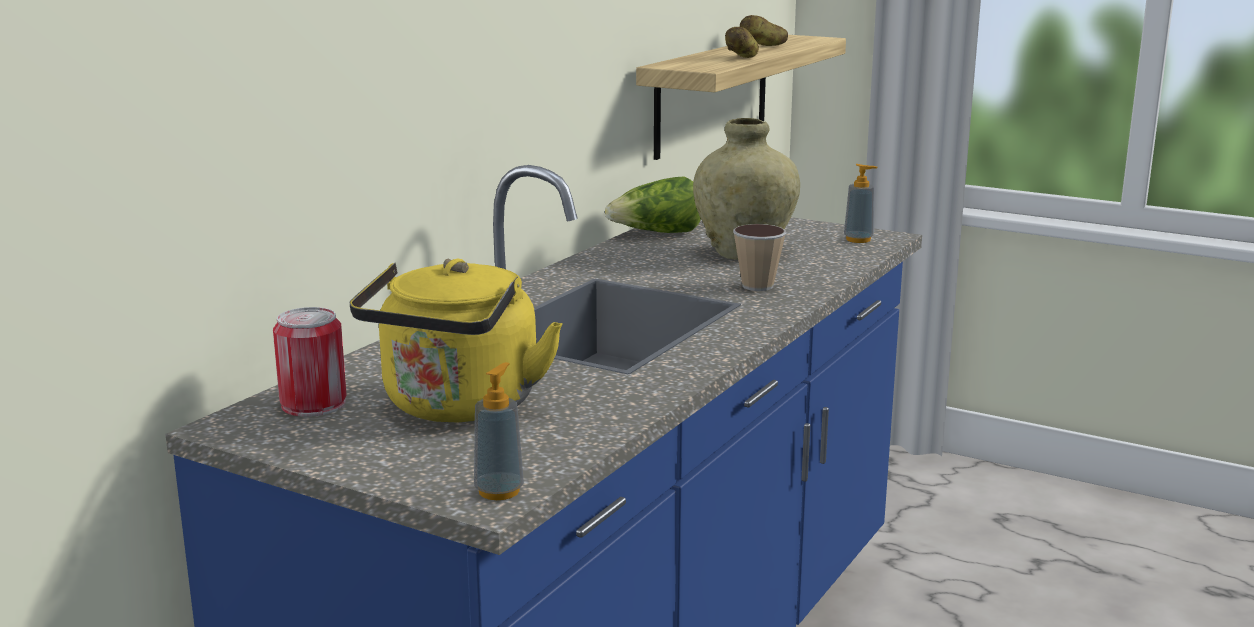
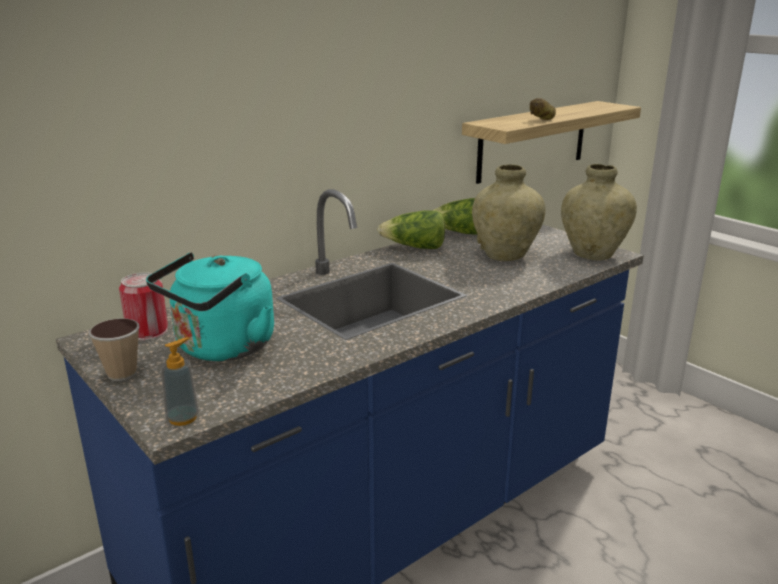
camera: 20 degrees right, 5 degrees up
(458, 408) = (221, 348): yellow kettle -> turquoise kettle
(608, 257) = (415, 248): none -> lettuce
(757, 286) = (490, 282): cup -> cup (122, 374)
(763, 45) = (572, 110): potato -> none
(858, 240) = (593, 254): soap dispenser -> beige vase

